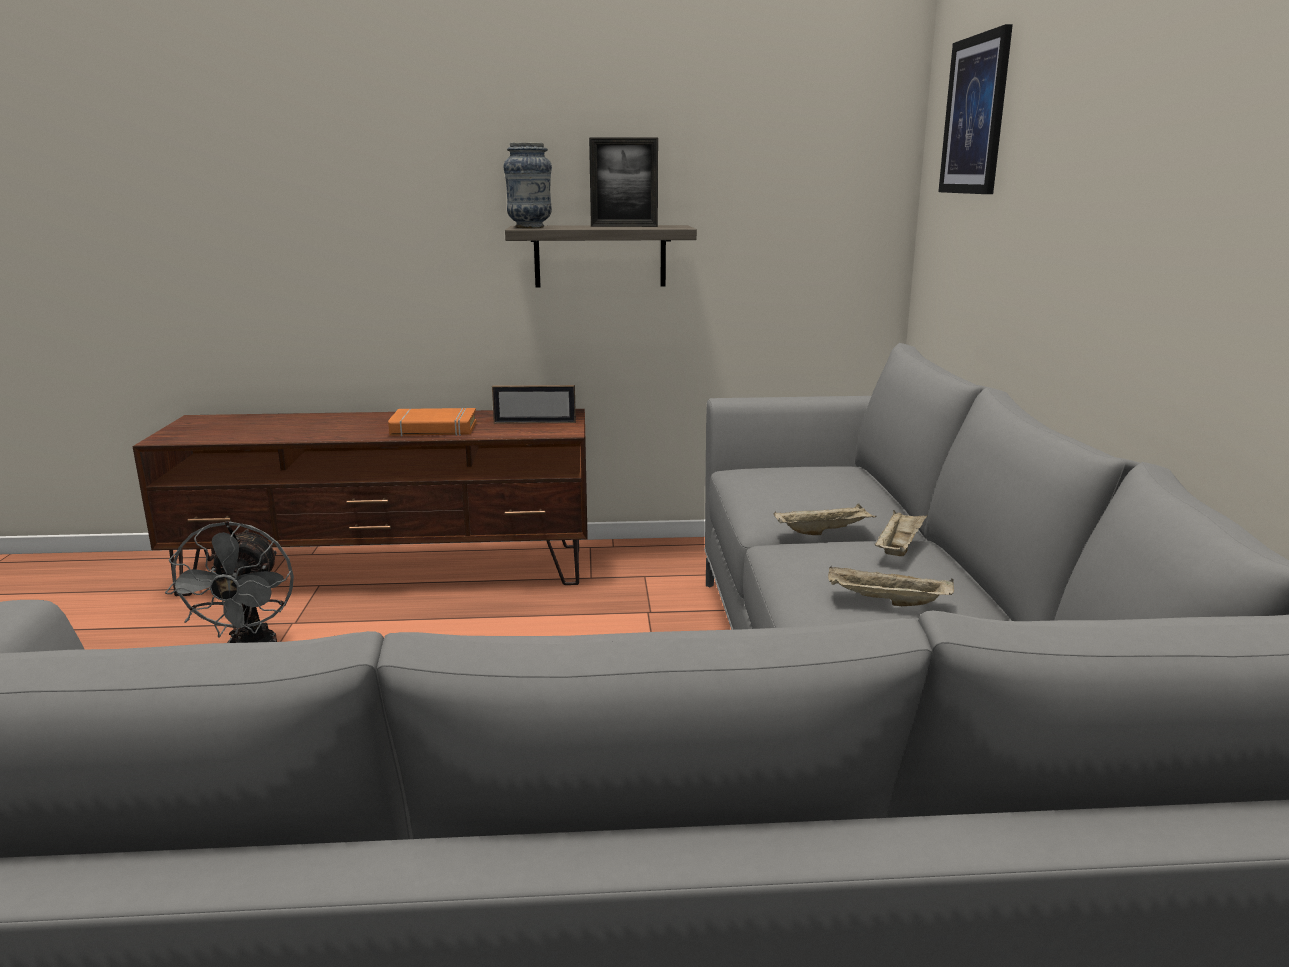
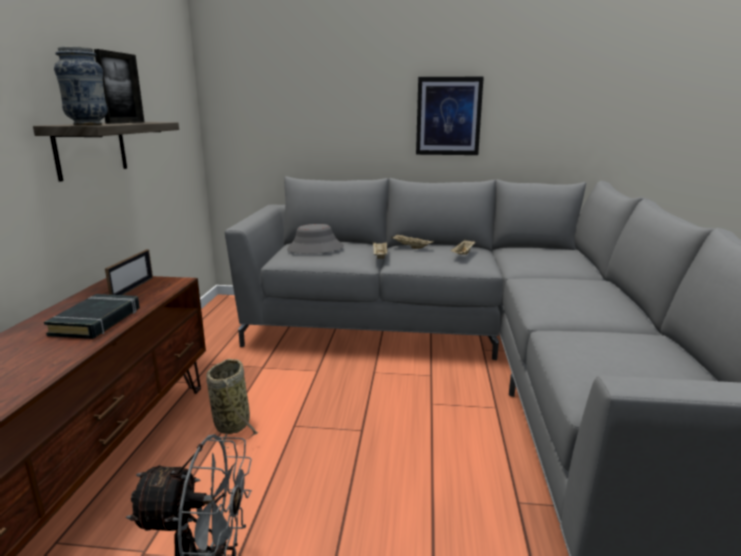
camera: 80 degrees left, 0 degrees up
(433, 429) = (97, 321): orange book -> black book
(499, 619) = (232, 423): none -> basket
(805, 479) = (315, 249): none -> grey hat
(975, 115) = (265, 61): picture -> picture (448, 116)

